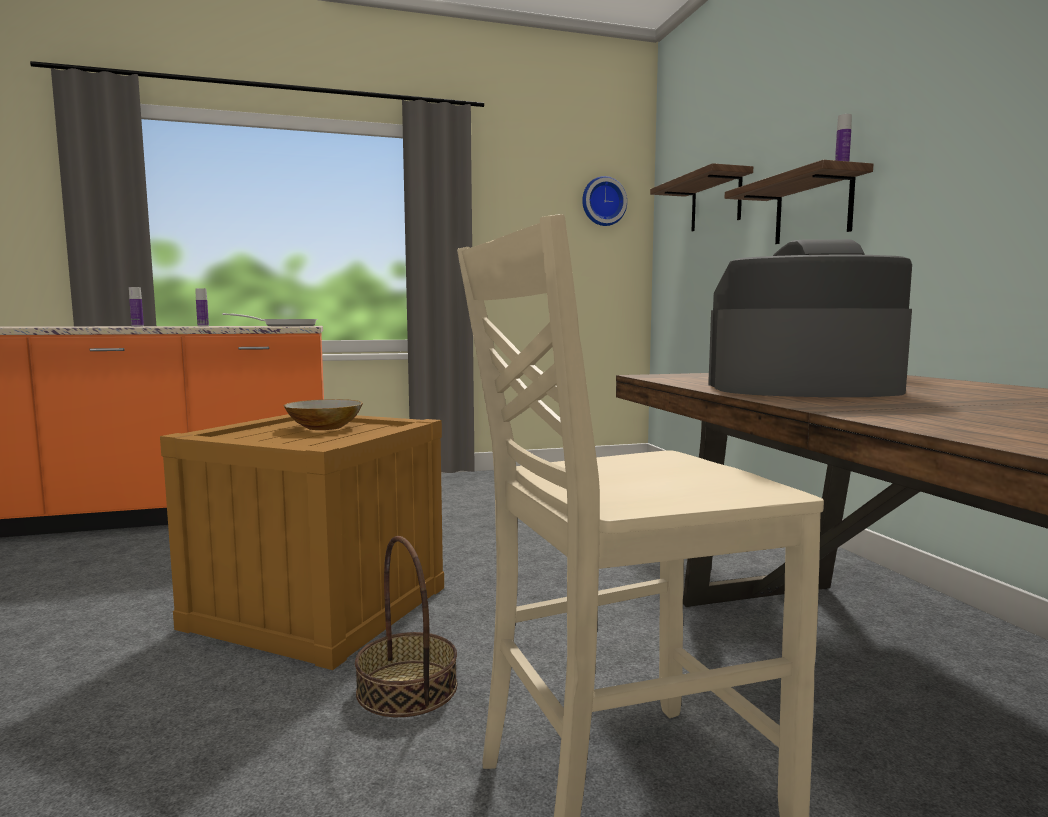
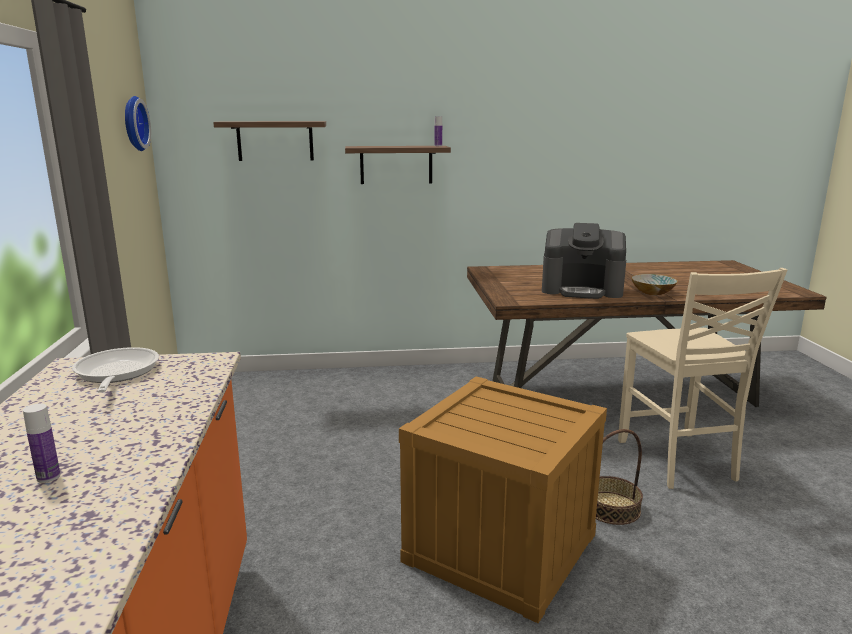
camera: 80 degrees left, 10 degrees up
(203, 326) = (66, 426): bottle -> none
(323, 427) = (482, 418): bowl -> bowl (653, 292)
(801, 389) = (582, 289): coffee machine -> coffee machine turned 90 degrees counterclockwise

